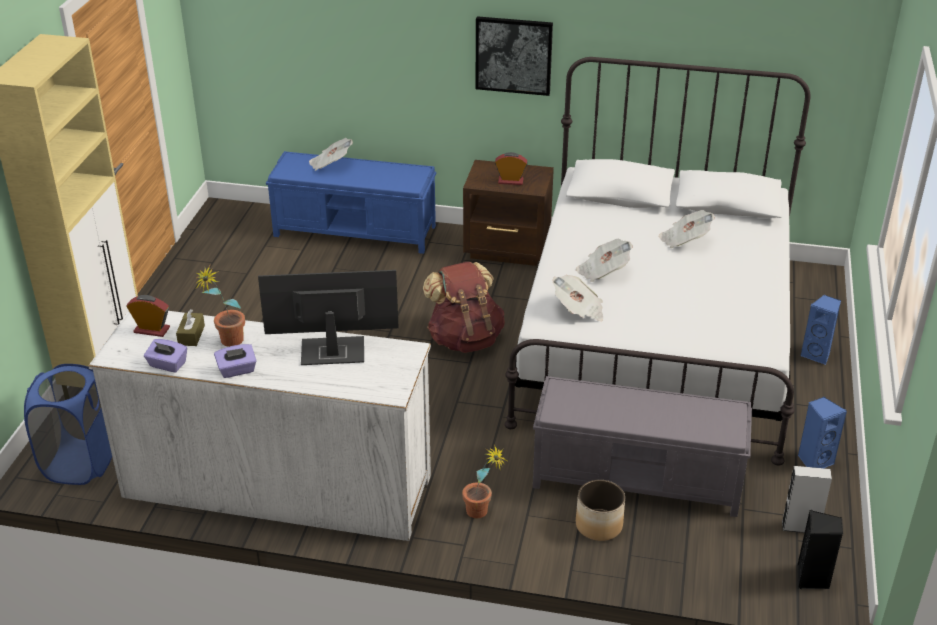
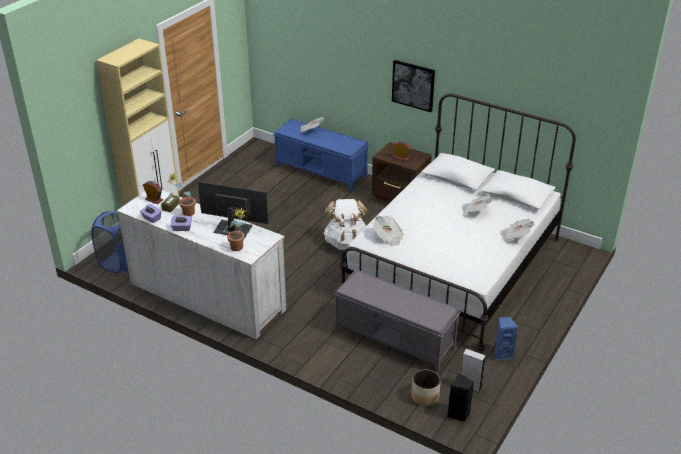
camera: 20 degrees right, 0 degrees up
(465, 339) = (346, 242): brown backpack -> white backpack
(482, 514) = (301, 335): potted plant -> potted plant (238, 249)
(599, 526) = (359, 357): planter -> planter (425, 396)
(603, 272) = (416, 219): newspaper -> newspaper (515, 236)
(817, 355) = (545, 296): blue speaker -> none

